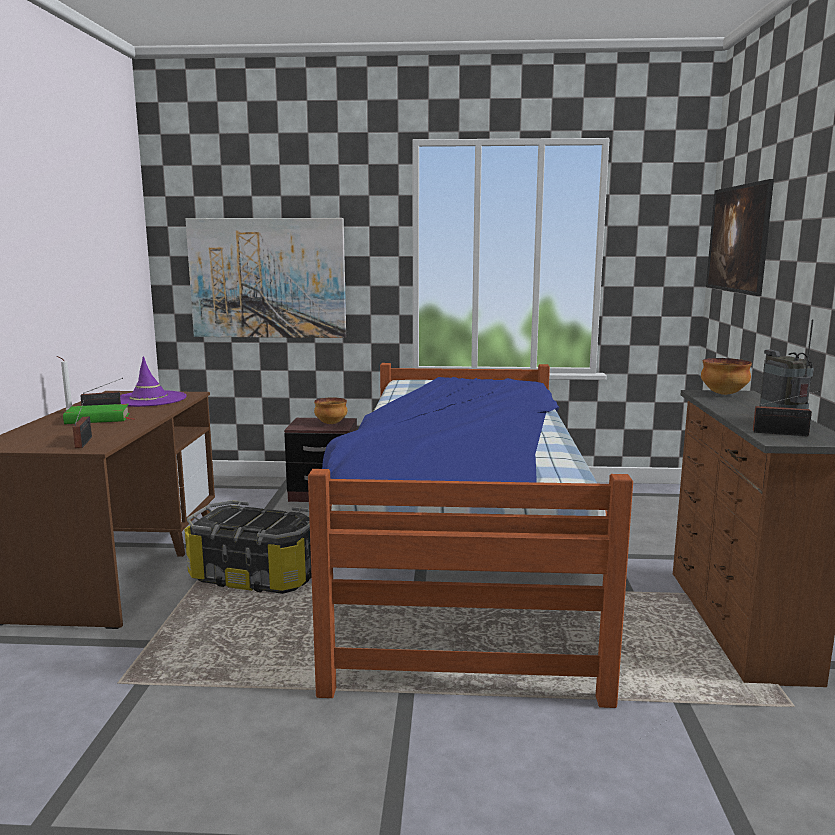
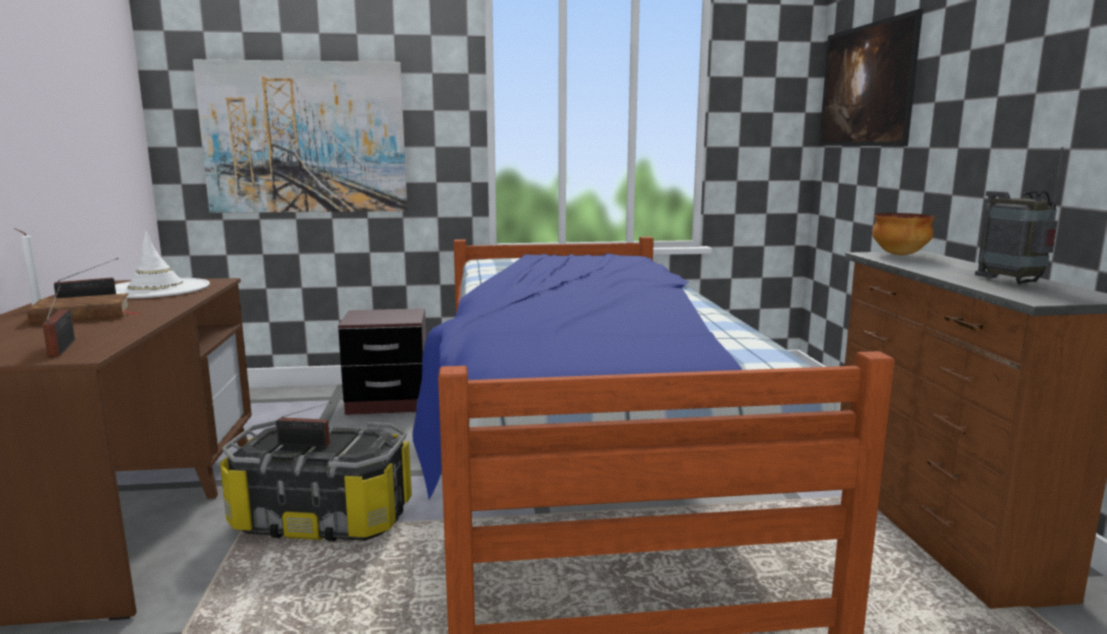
camera: 10 degrees left, 0 degrees up
(98, 419) = (82, 315): green book -> brown book
(149, 399) = (156, 289): purple hat -> white hat
(330, 423) = (395, 315): bowl -> none
(783, 433) = (1032, 292): radio -> radio (306, 444)

